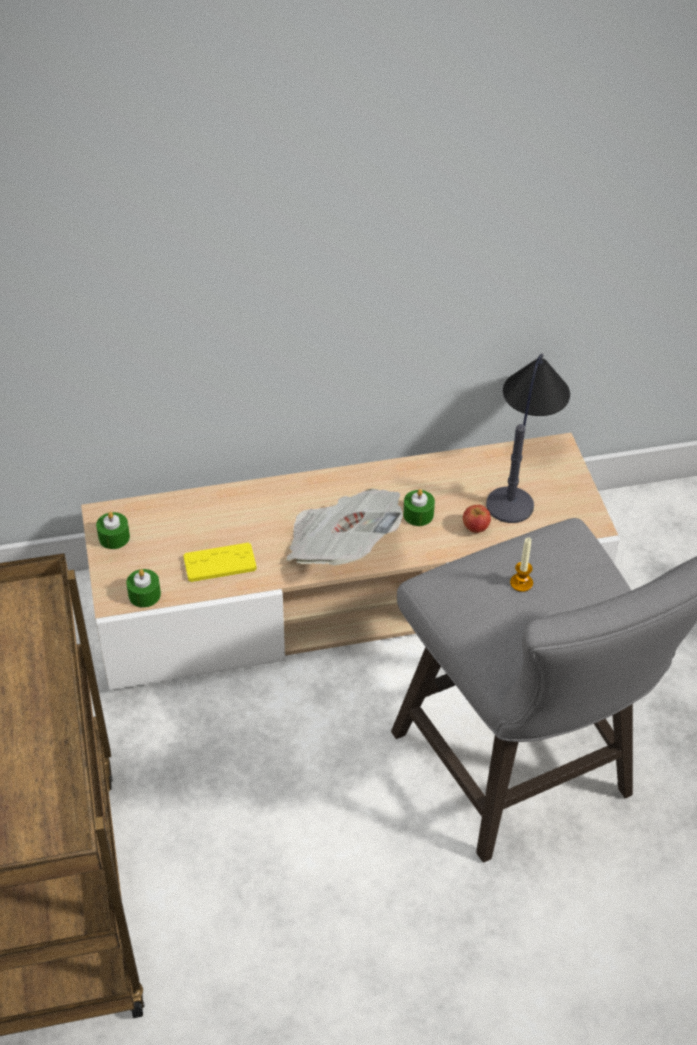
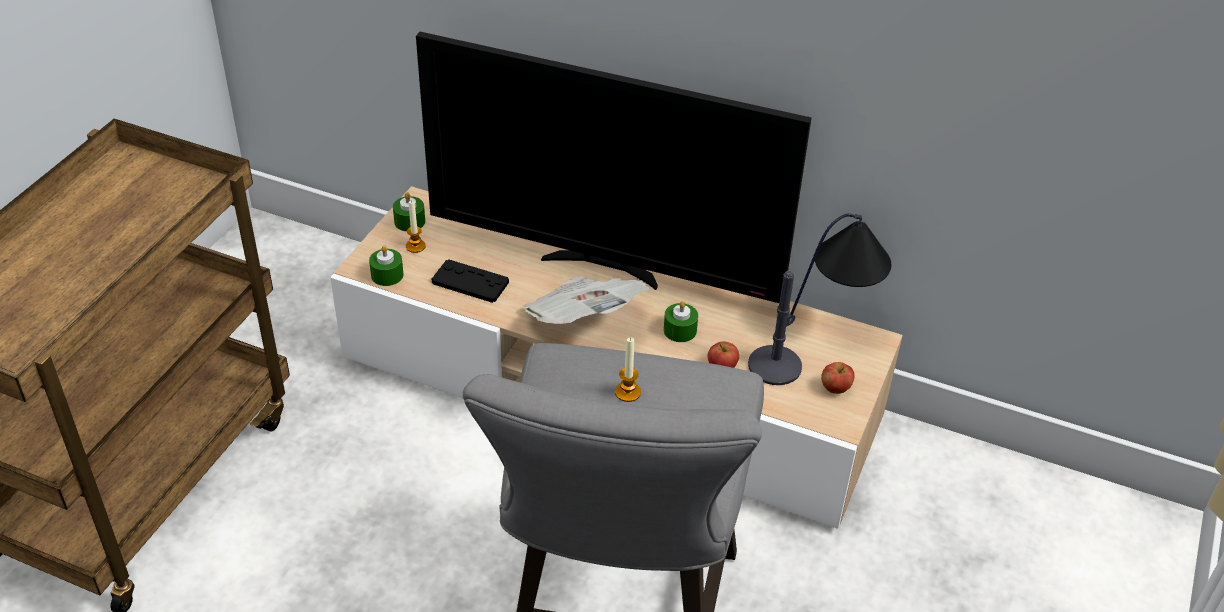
camera: 35 degrees right, 5 degrees down
(142, 556) = (415, 246): none -> candle
(220, 563) = (470, 282): yellow game controller -> black game controller
(311, 492) = (604, 266): none -> television
(565, 499) = (835, 388): none -> apple

